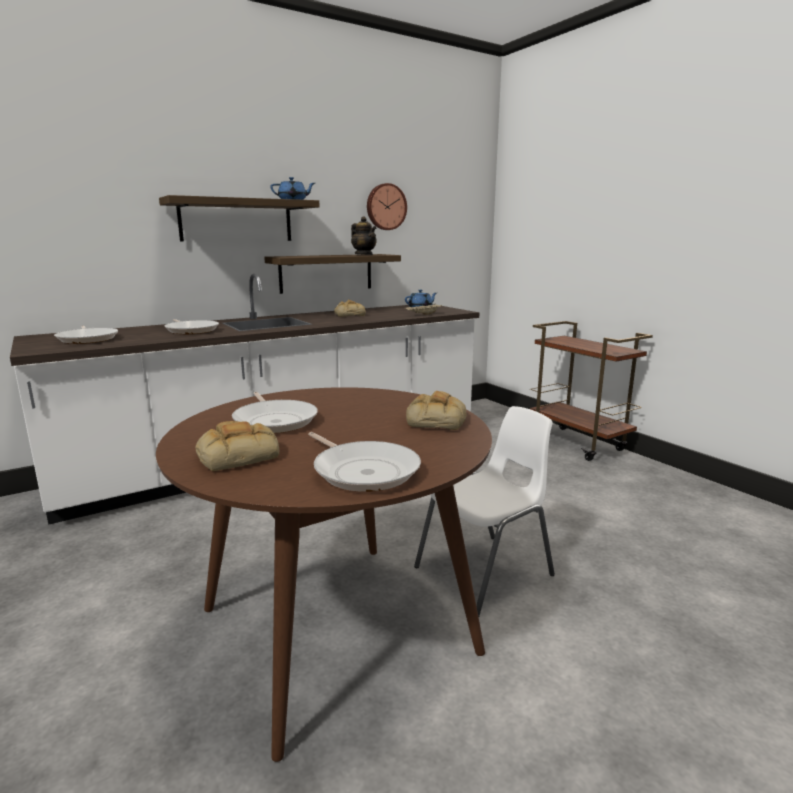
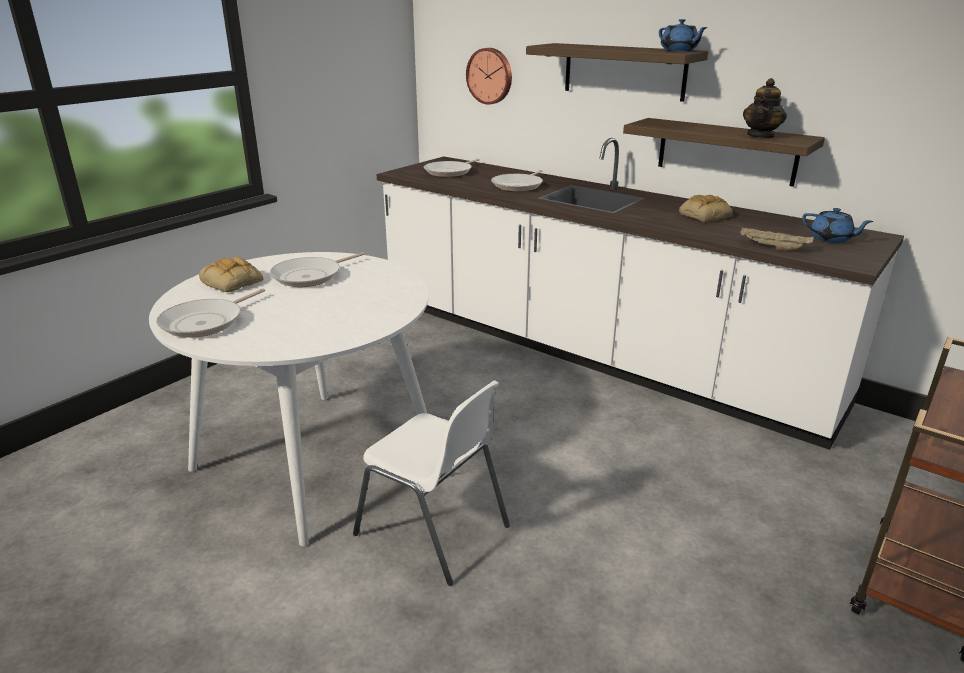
camera: 70 degrees right, 10 degrees up
(337, 630) = (316, 460): brown dining table -> white dining table
(385, 207) = (852, 61): wall clock -> wall clock (490, 76)
(435, 420) = (333, 330): bread -> none

